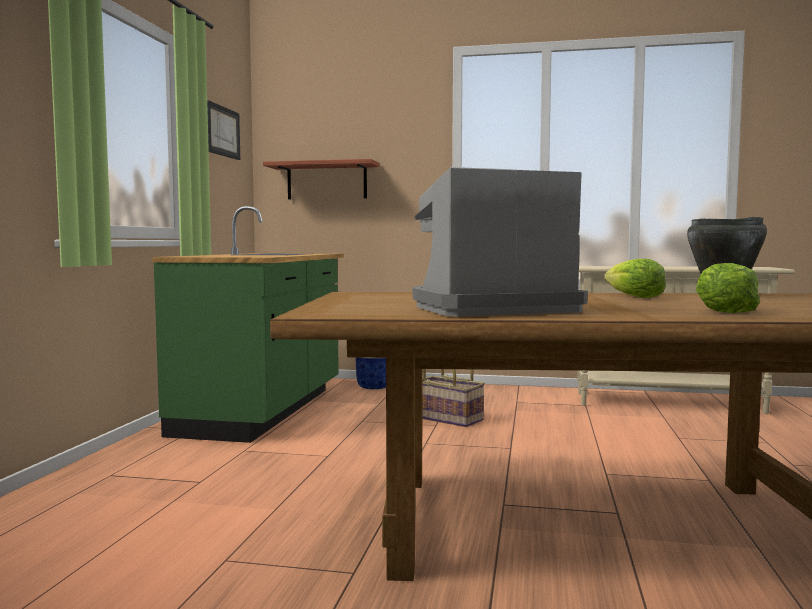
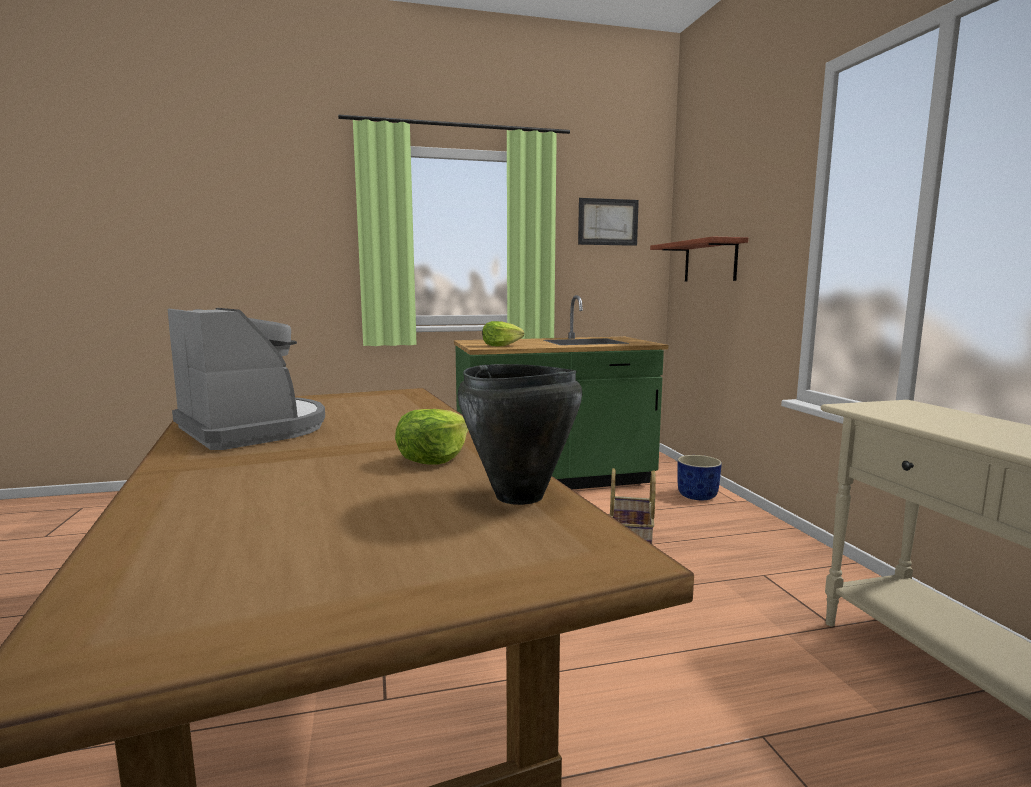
camera: 65 degrees right, 5 degrees up
(723, 311) = (230, 495): lettuce -> lettuce (500, 346)

